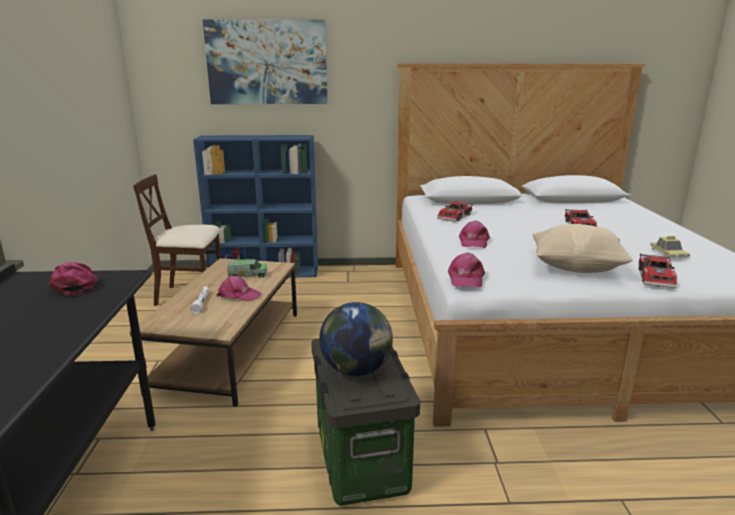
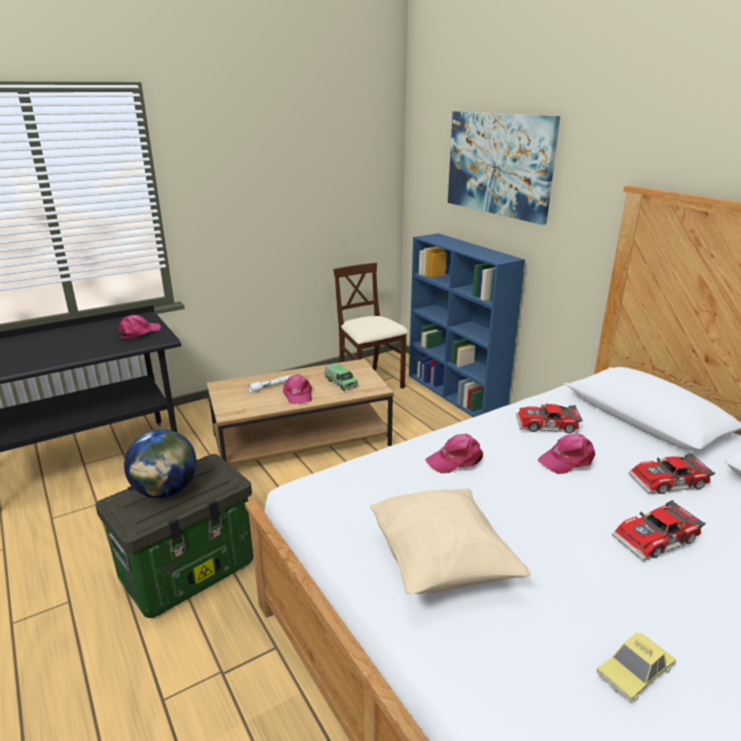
camera: 60 degrees right, 5 degrees up
(465, 278) = (318, 481): pink cap -> pink cap (567, 460)
(657, 278) = (477, 661): toy car -> toy car (669, 483)

